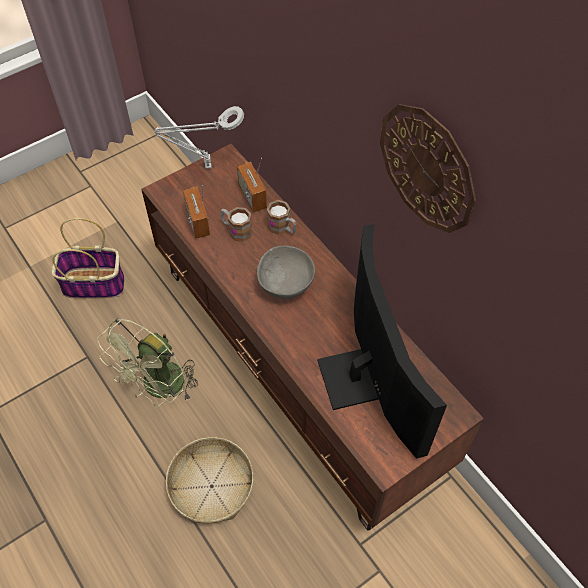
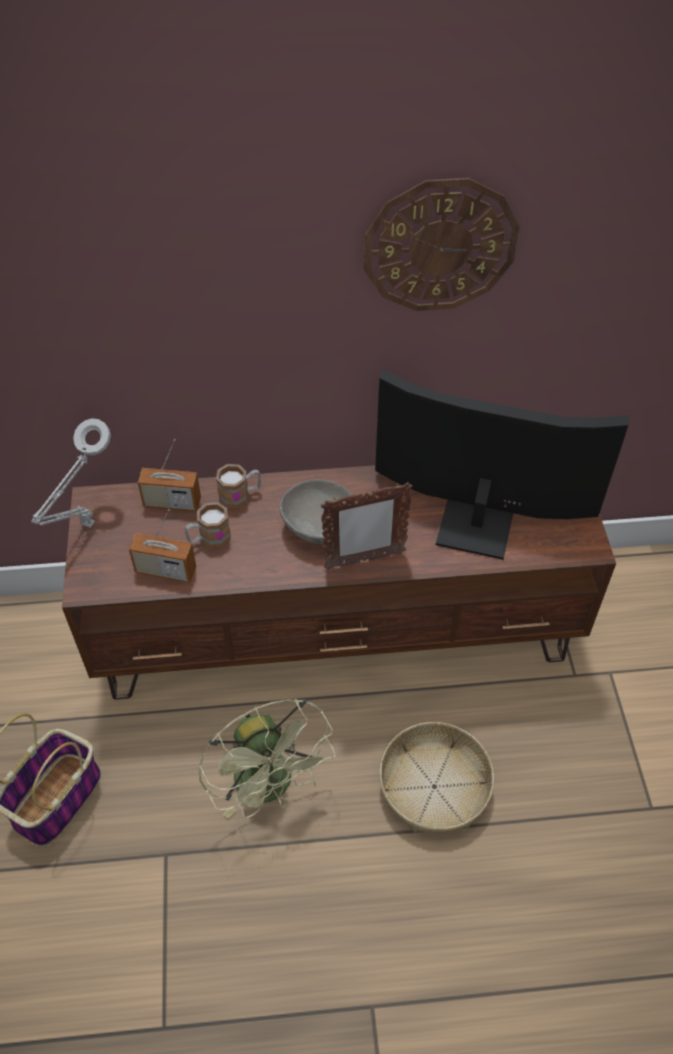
camera: 60 degrees left, 5 degrees down
(274, 323) = (364, 560): none -> picture frame

